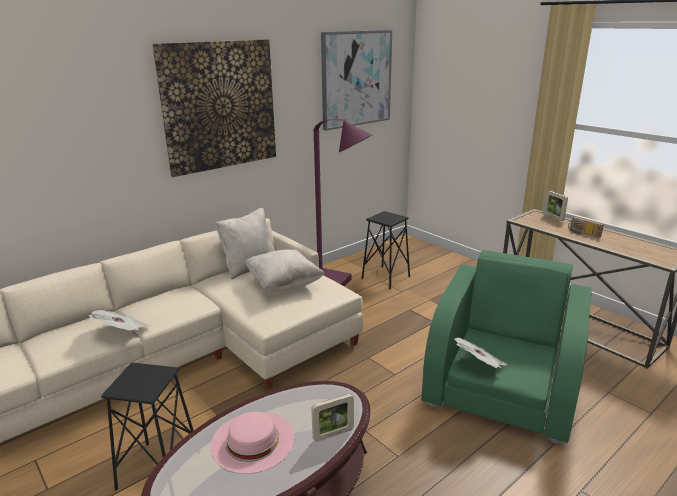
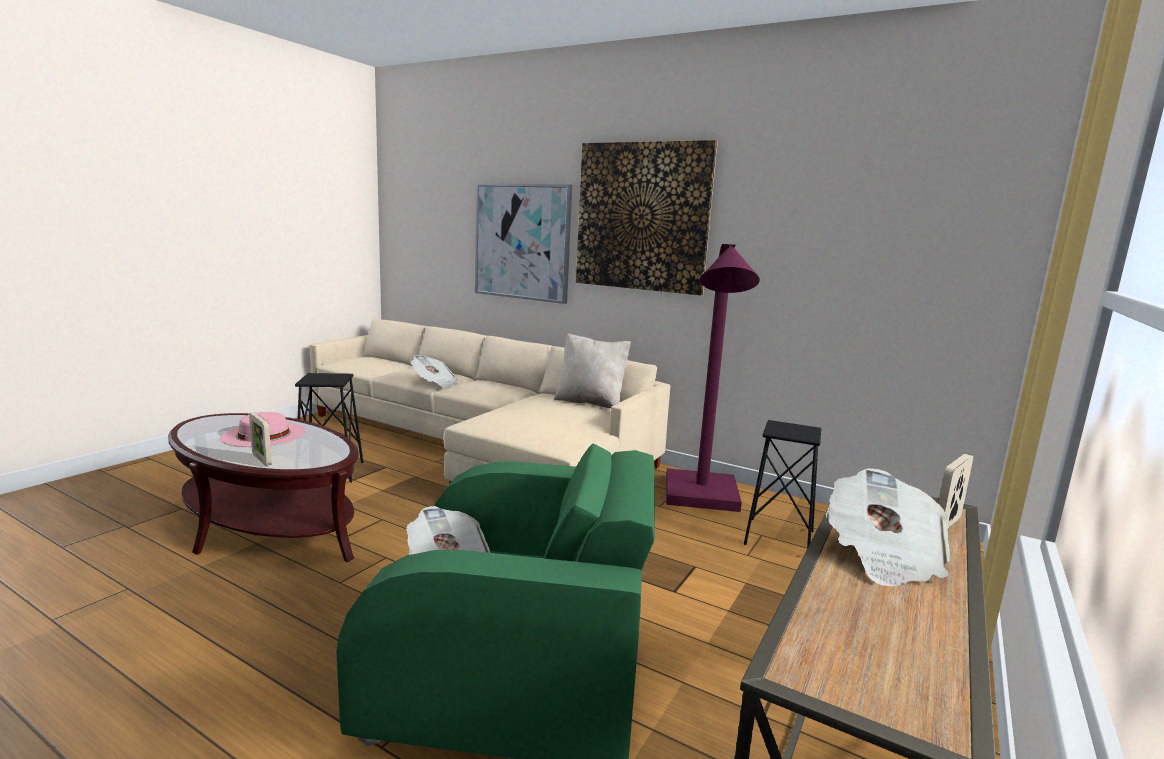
camera: 70 degrees right, 10 degrees down
(284, 284) = (556, 418): beige pillow -> none
(356, 79) = (880, 209): picture -> picture (522, 242)
(582, 233) = (882, 556): radio -> newspaper

